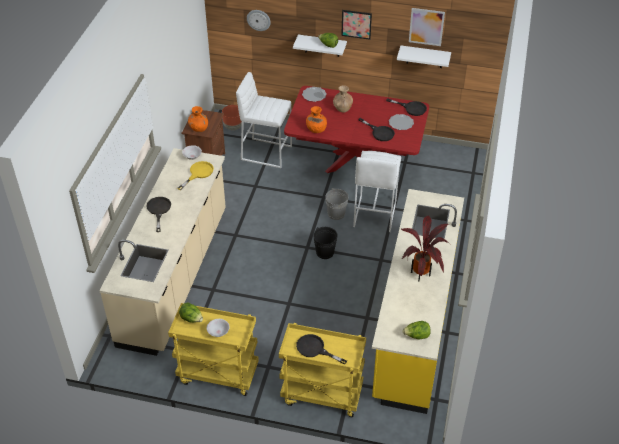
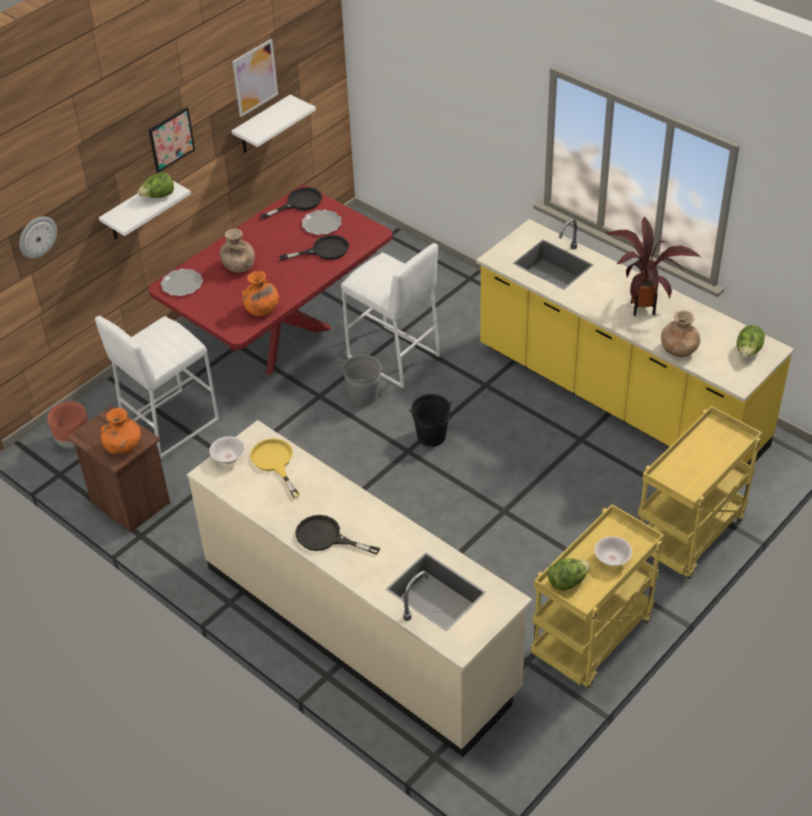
camera: 60 degrees left, 0 degrees up
(315, 349) = (699, 466): black frying pan -> none
(394, 302) = (679, 350): none -> brown vase

